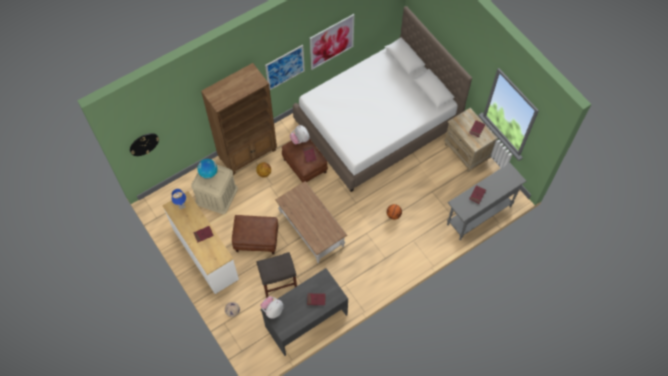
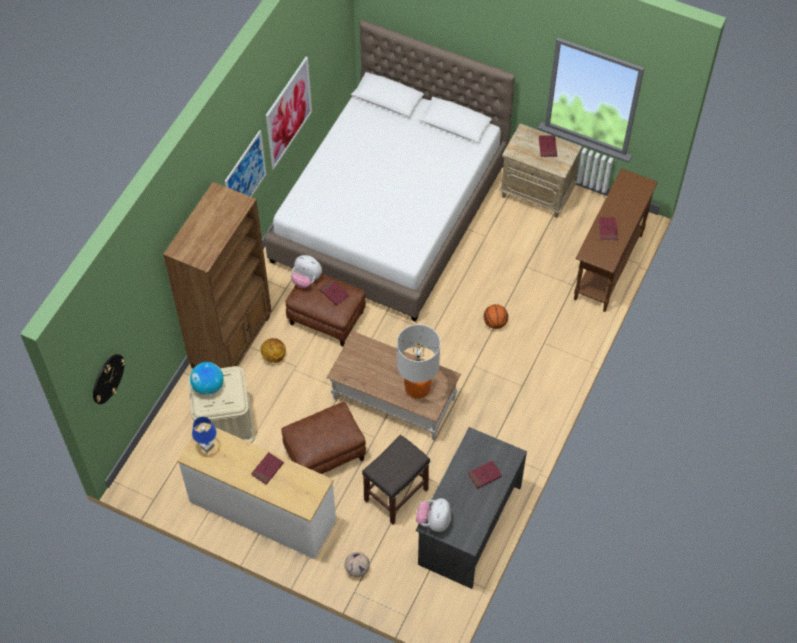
camera: 30 degrees left, 5 degrees down
(318, 230) = (417, 388): none -> table lamp
(478, 215) = (607, 267): grey console table -> brown console table

